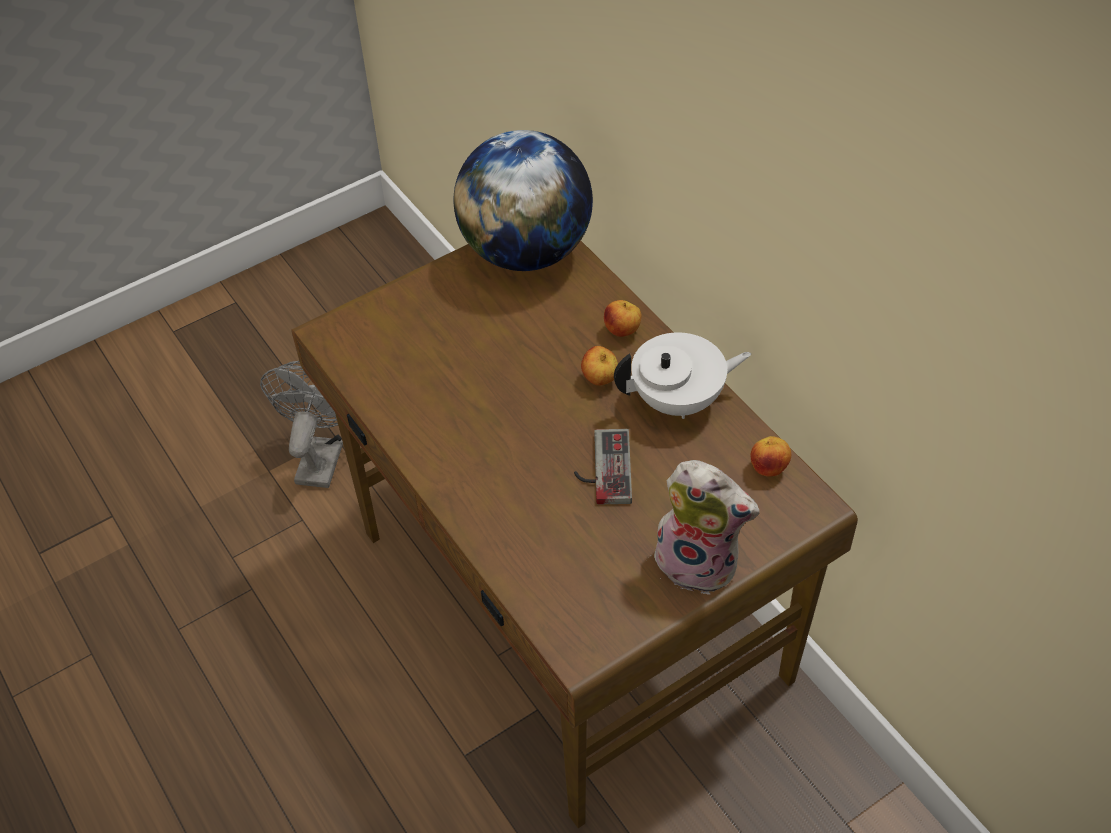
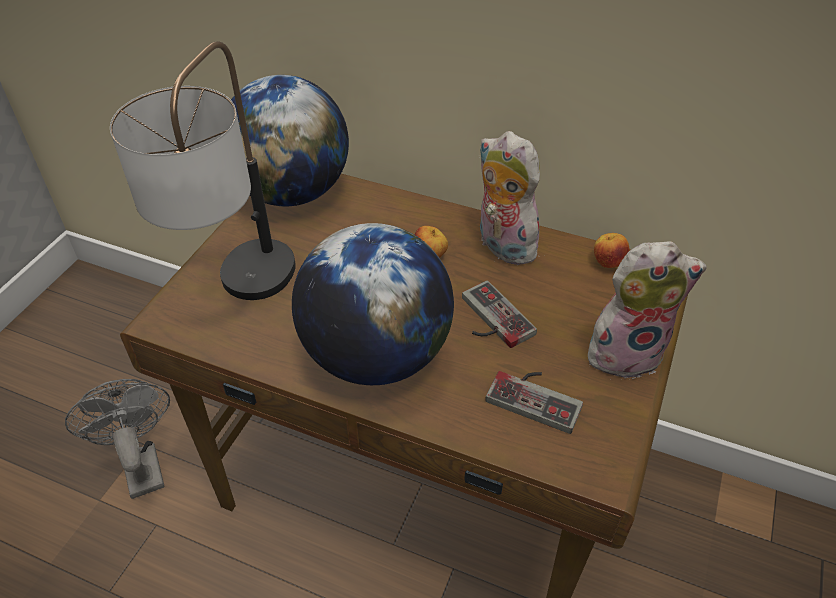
camera: 35 degrees left, 5 degrees down
(404, 343) = (241, 299): none -> table lamp
(475, 452) = (376, 355): none -> globe
(581, 558) = (537, 396): none -> game controller
(622, 331) = (416, 217): apple -> none
(679, 400) = (501, 246): white teapot -> plush toy

